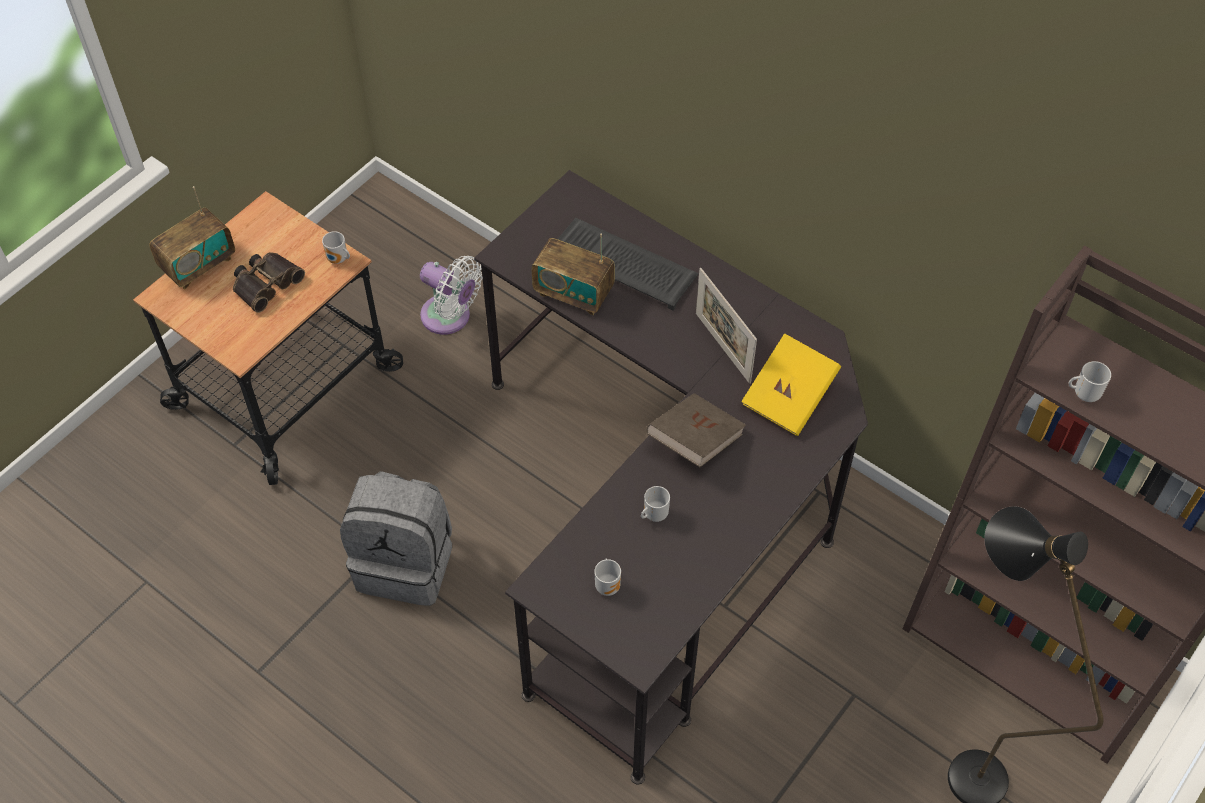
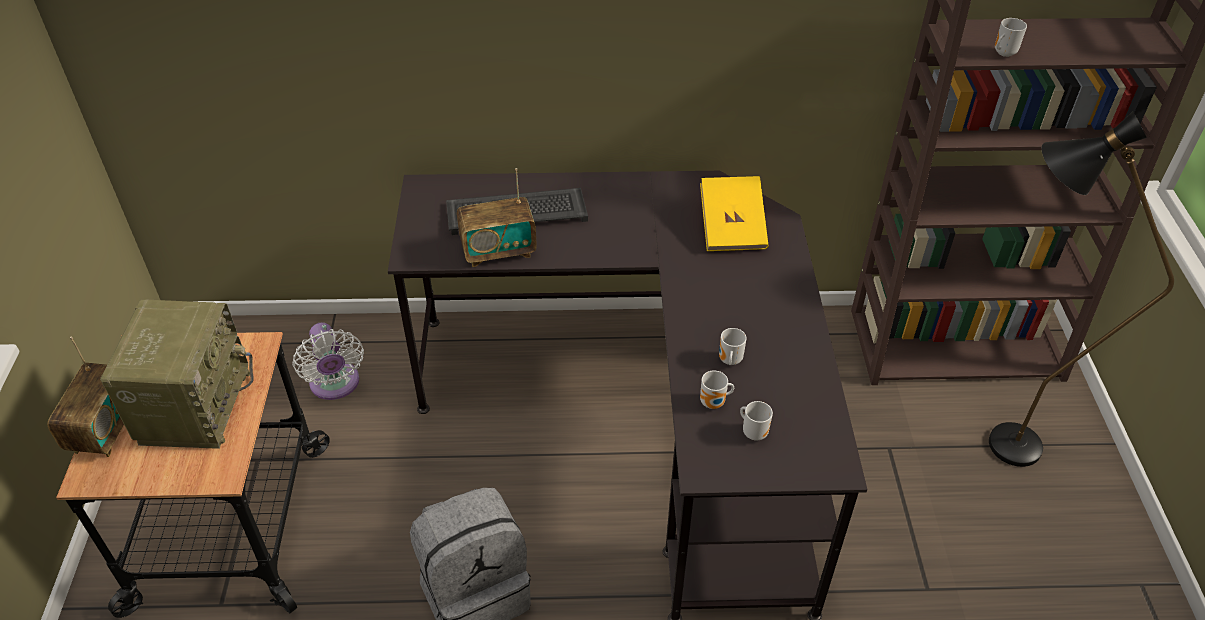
camera: 40 degrees left, 10 degrees down
(266, 283) = (194, 404): binoculars -> radio
(338, 260) = (250, 348): mug -> mug (714, 403)
(450, 317) = (335, 385): white fan -> white fan turned 75 degrees clockwise
(694, 441) = (701, 294): brown book -> none
(722, 347) = (650, 224): picture frame -> none

